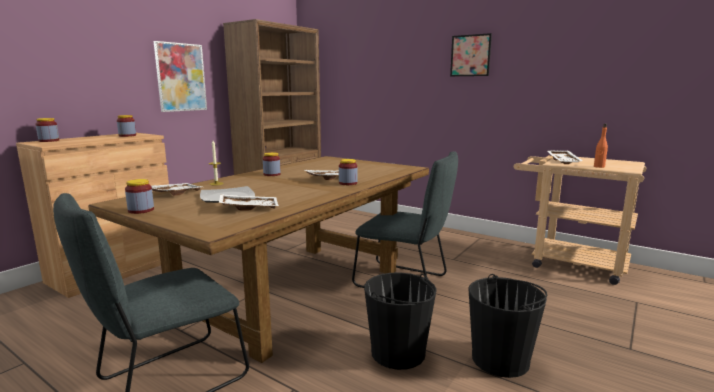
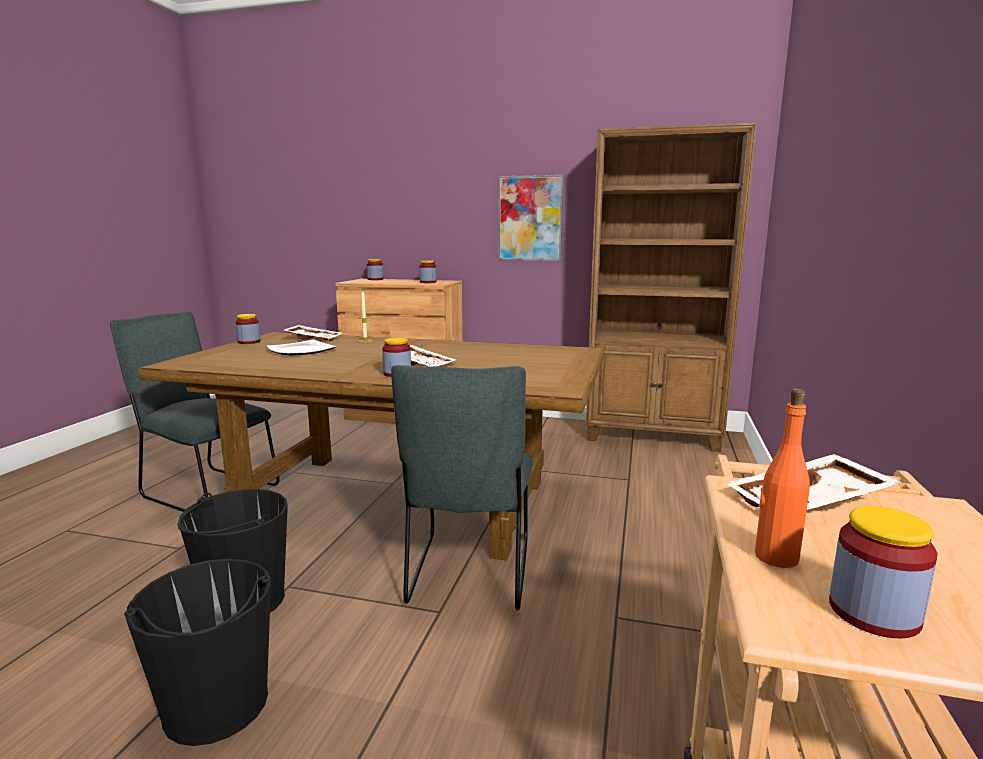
camera: 70 degrees right, 0 degrees up
(249, 208) = (255, 361): white tray -> none
(272, 174) = (430, 347): jar -> jar (873, 613)
(470, 55) = (896, 140): picture -> none

